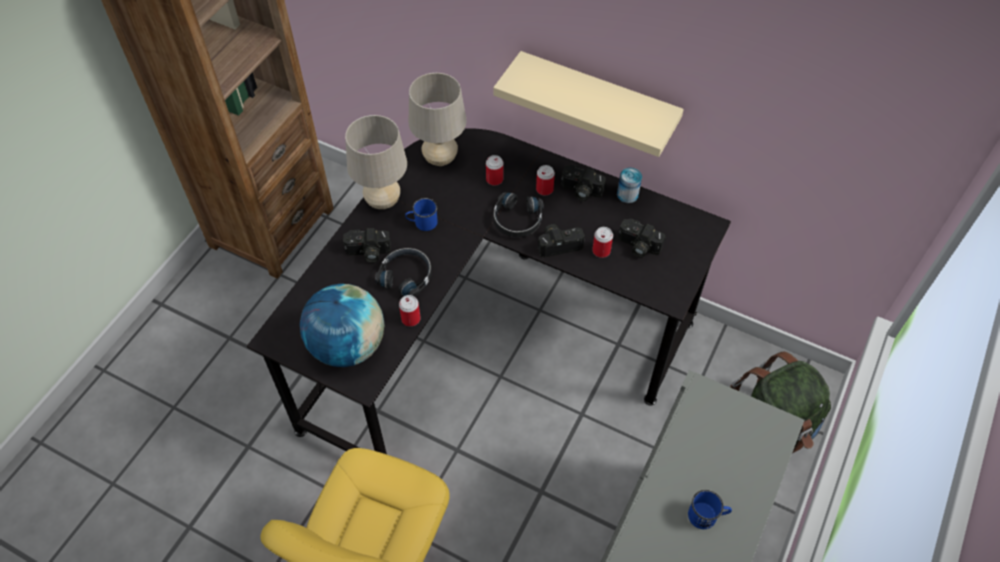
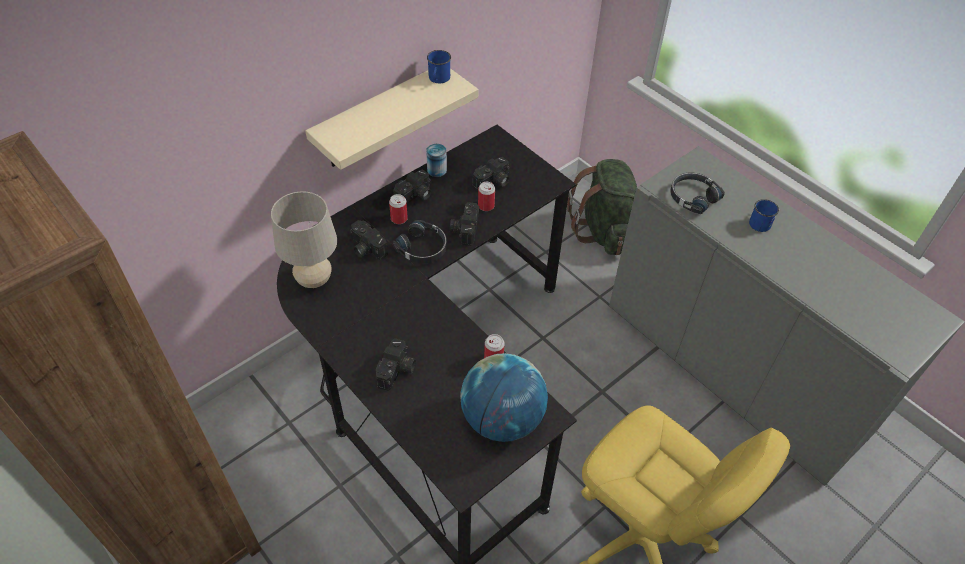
camera: 70 degrees left, 5 degrees down
(383, 201) = (339, 341): beige table lamp -> none
(406, 276) = (442, 348): black headphones -> black headphones (692, 197)
(422, 223) = (385, 317): blue mug -> blue mug (438, 79)
(494, 179) = (366, 248): can -> camera

